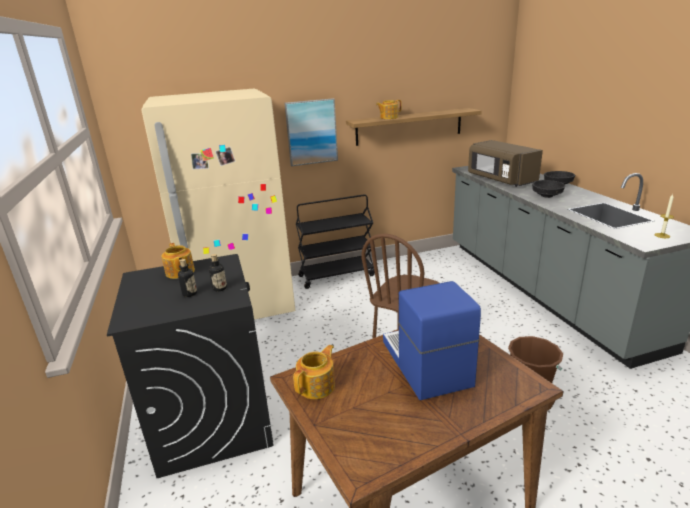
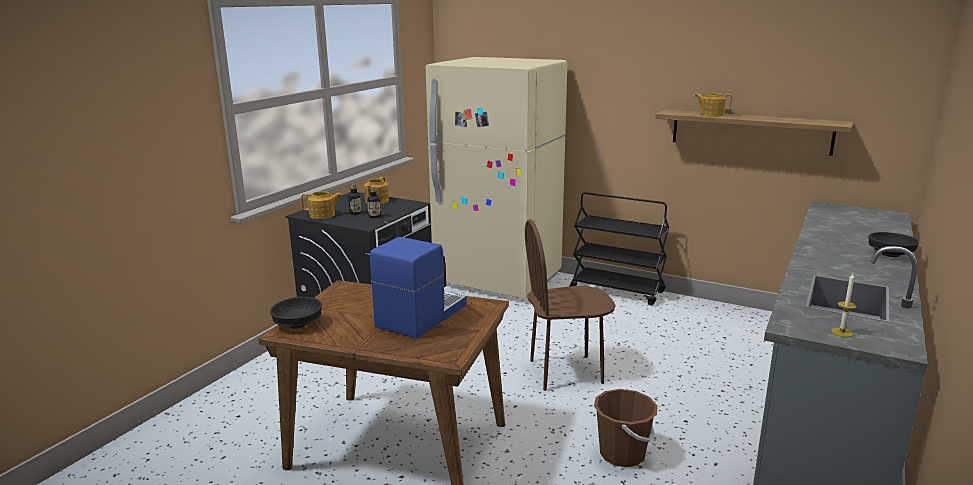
camera: 45 degrees right, 5 degrees down
(311, 132) = (621, 116): picture -> none
(317, 386) = (346, 295): teapot -> teapot (323, 215)
(500, 179) = (830, 228): brown microwave -> none
(546, 195) = (833, 257): black bowl -> black bowl (298, 324)

